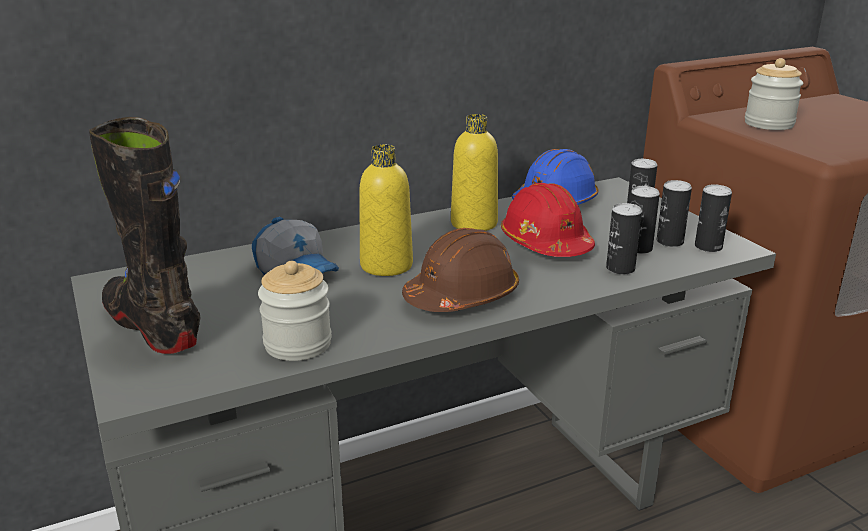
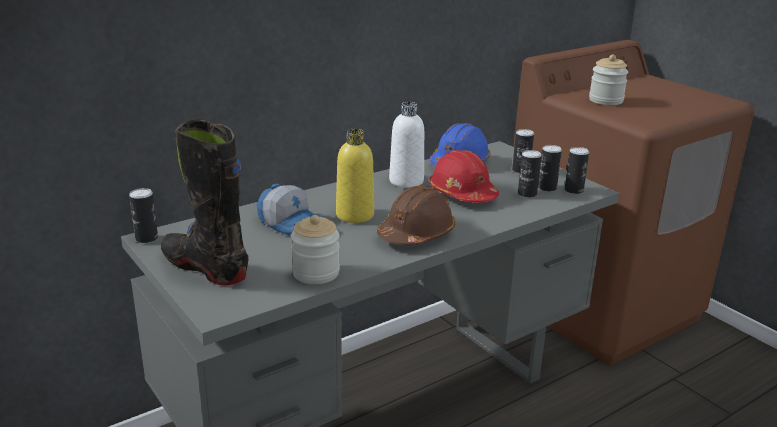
camera: 10 degrees left, 0 degrees up
(474, 223) = (406, 181): yellow bottle -> white bottle
(620, 268) = (518, 209): can -> can (146, 238)

